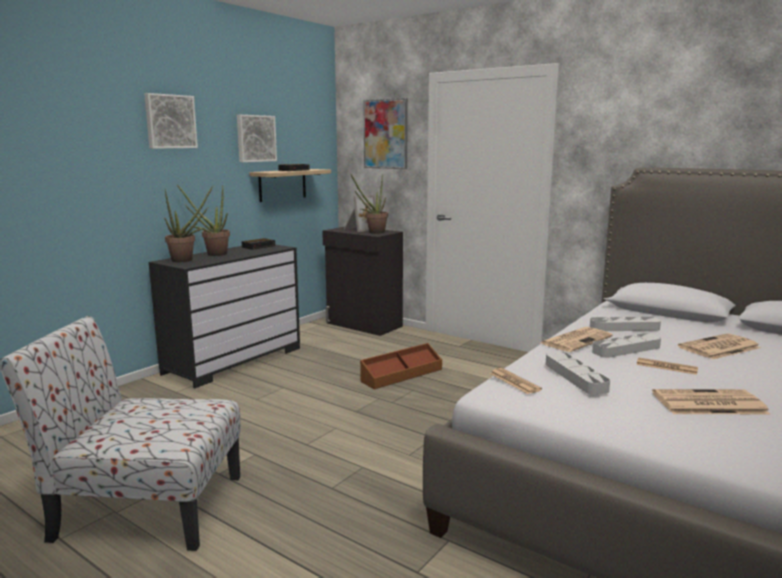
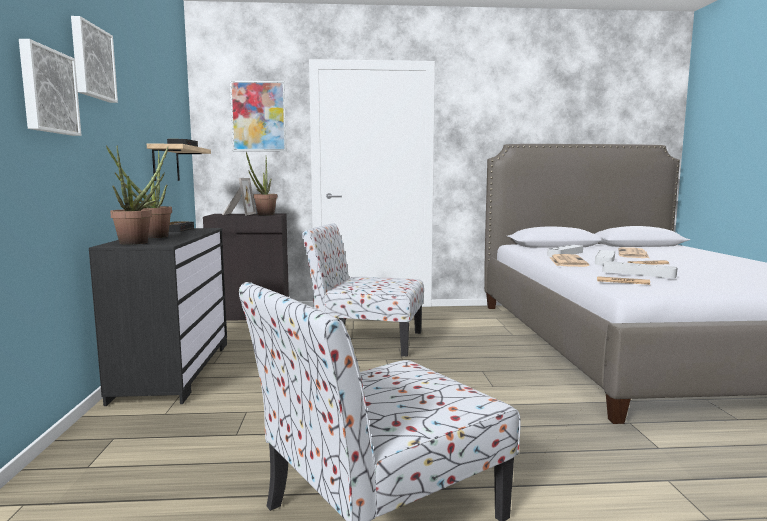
camera: 40 degrees left, 5 degrees down
(255, 138) = (148, 104): picture -> picture (47, 91)
(401, 375) = (366, 340): brown storage box -> chair
(707, 403) = (715, 273): newspaper -> none

